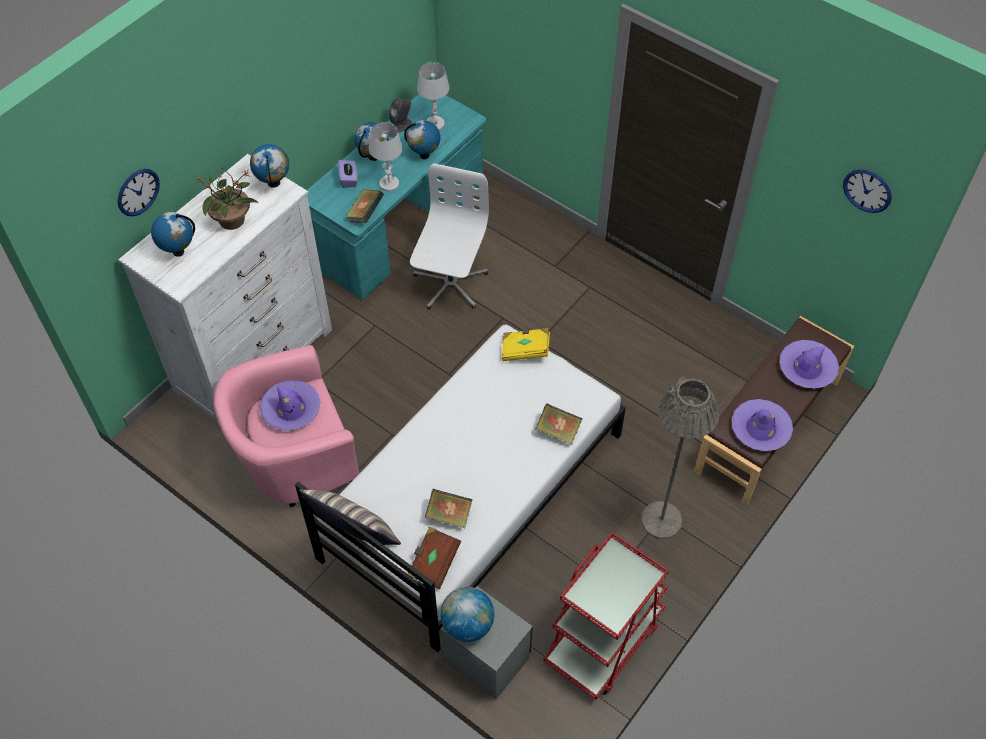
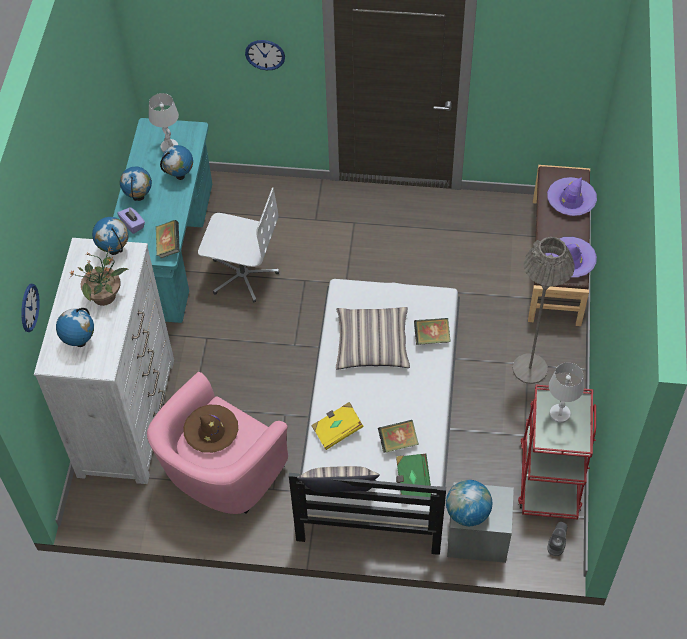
camera: 30 degrees left, 0 degrees up
(291, 409) = (211, 432): purple hat -> brown hat
(389, 184) = (169, 212): white table lamp -> white table lamp (559, 413)
(401, 125) = (142, 160): grey speaker -> grey speaker (556, 544)
(433, 562) = (412, 482): brown book -> green book
(450, 284) = (242, 274): white office chair -> white office chair turned 120 degrees clockwise
(496, 406) = (372, 344): none -> pillow
(525, 350) = (363, 290): yellow book -> yellow book (337, 430)
(867, 190) = (572, 44): wall clock -> wall clock (265, 54)

